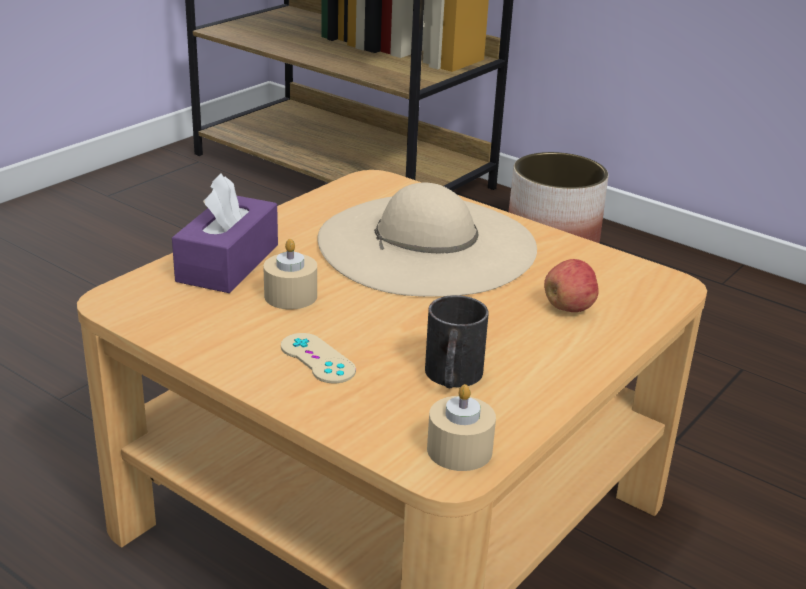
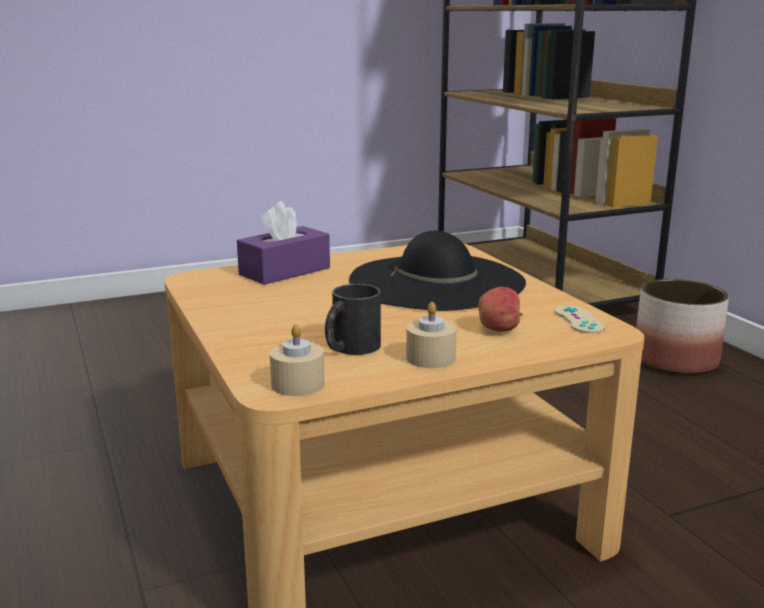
camera: 30 degrees right, 10 degrees down
(290, 296) = (301, 292): beige candle -> beige candle (430, 358)
(317, 358) = (272, 323): beige game controller -> beige game controller (579, 320)
(426, 244) = (437, 281): beige hat -> black hat

